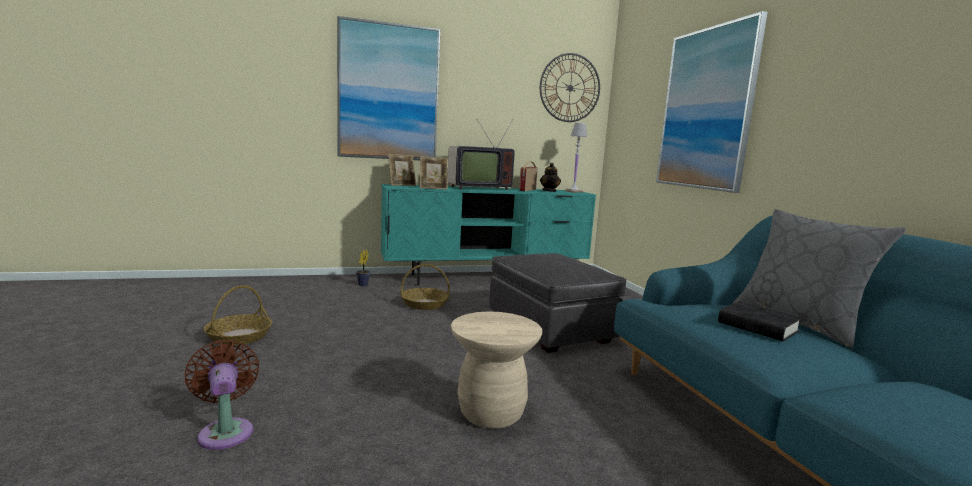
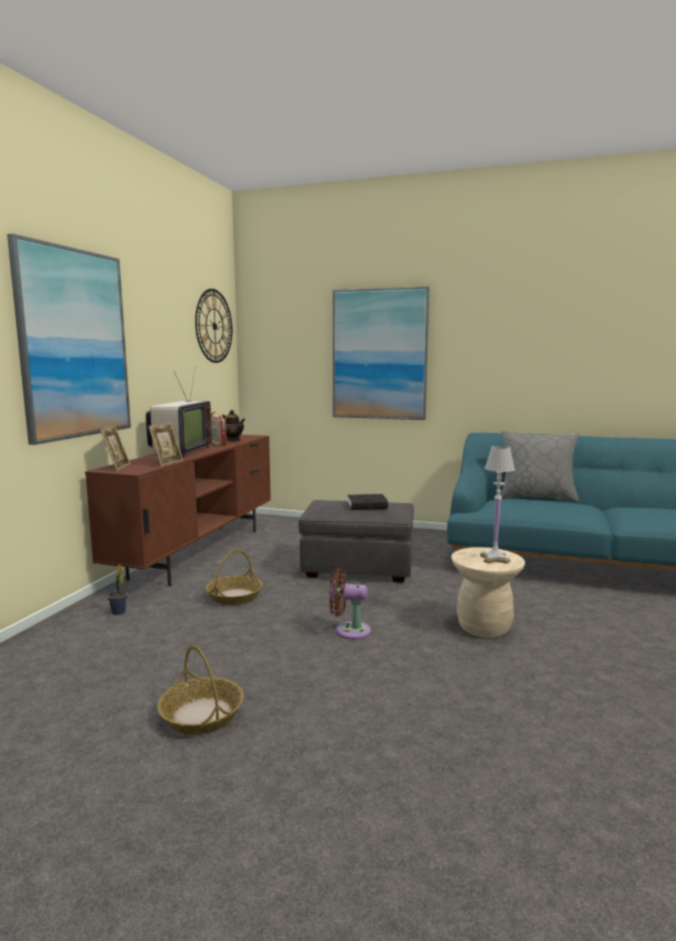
camera: 55 degrees left, 0 degrees up
(226, 431) = (443, 744): brown fan -> brown fan (349, 631)
(486, 278) = (199, 552): turquoise tv stand -> brown tv stand
(574, 191) = (244, 436): white table lamp -> white table lamp (495, 558)
(757, 327) = (545, 505): black book -> black book (367, 506)

